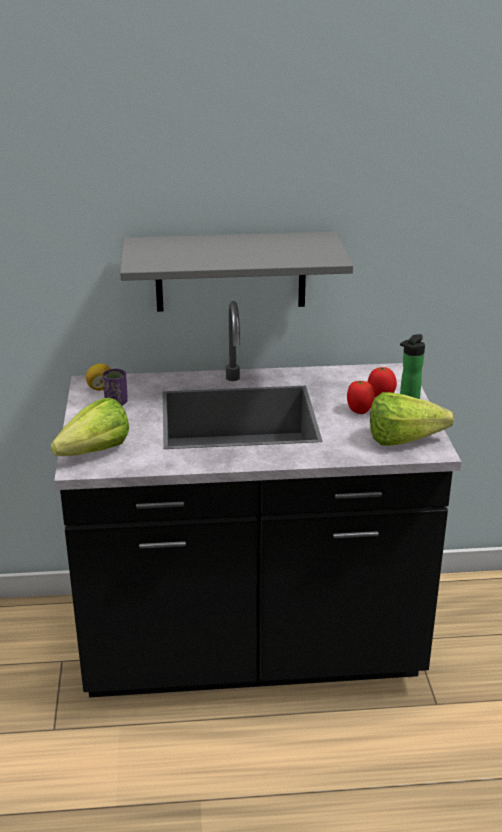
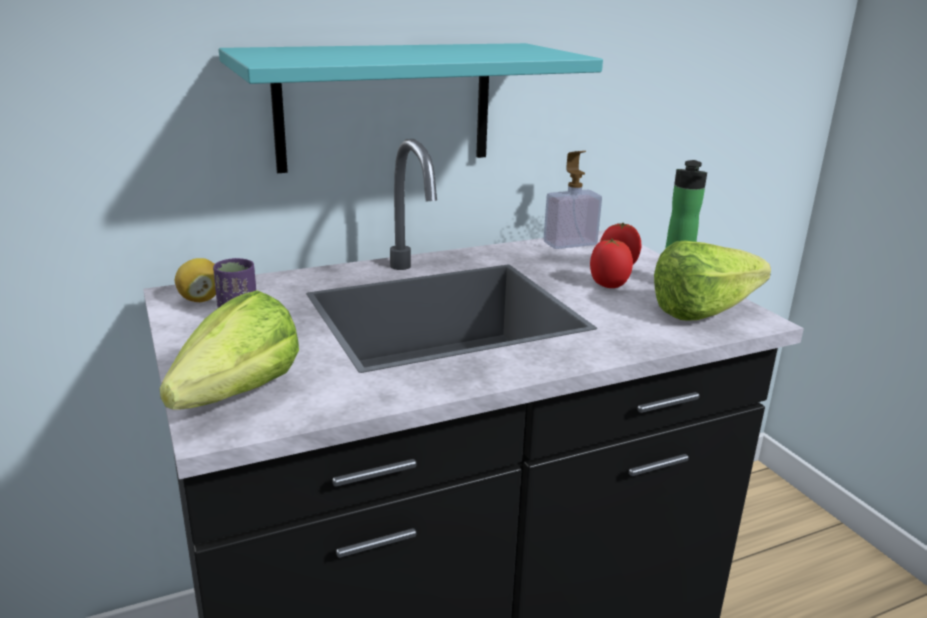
camera: 20 degrees left, 5 degrees down
(230, 272) = (385, 106): grey shelf -> turquoise shelf
(364, 372) = (570, 243): none -> soap dispenser

